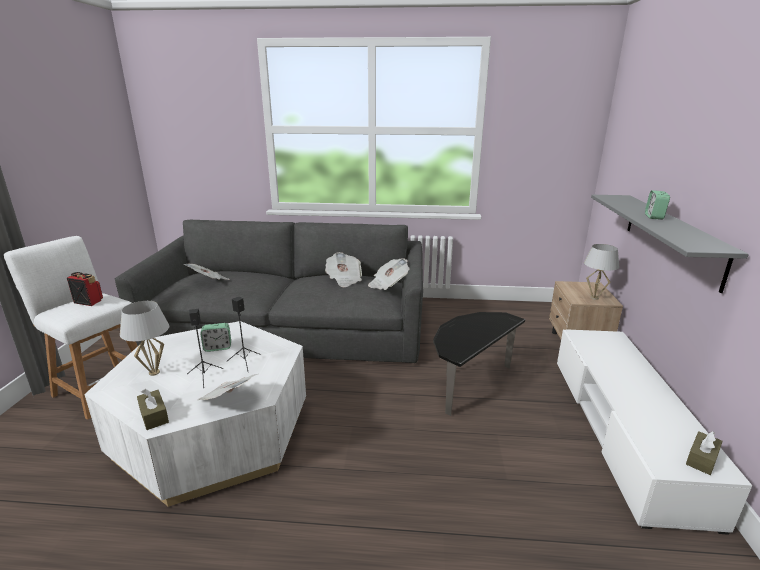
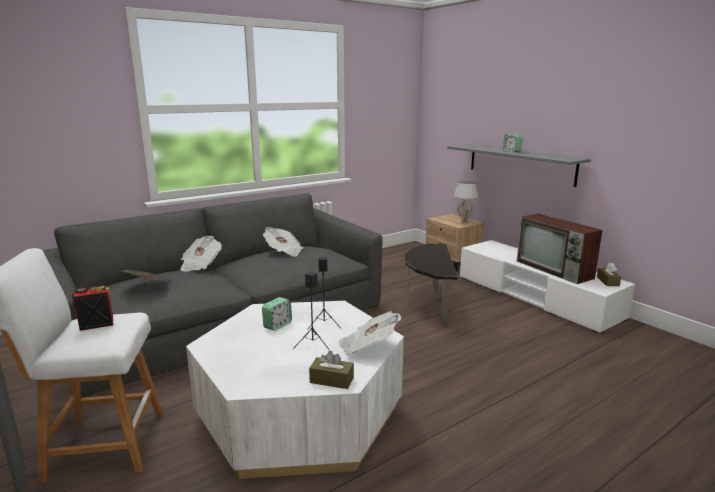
camera: 40 degrees left, 5 degrees down
(154, 372) = (260, 360): white table lamp -> none
(388, 284) = (326, 246): newspaper -> newspaper (200, 265)
(641, 406) = (555, 270): none -> television

